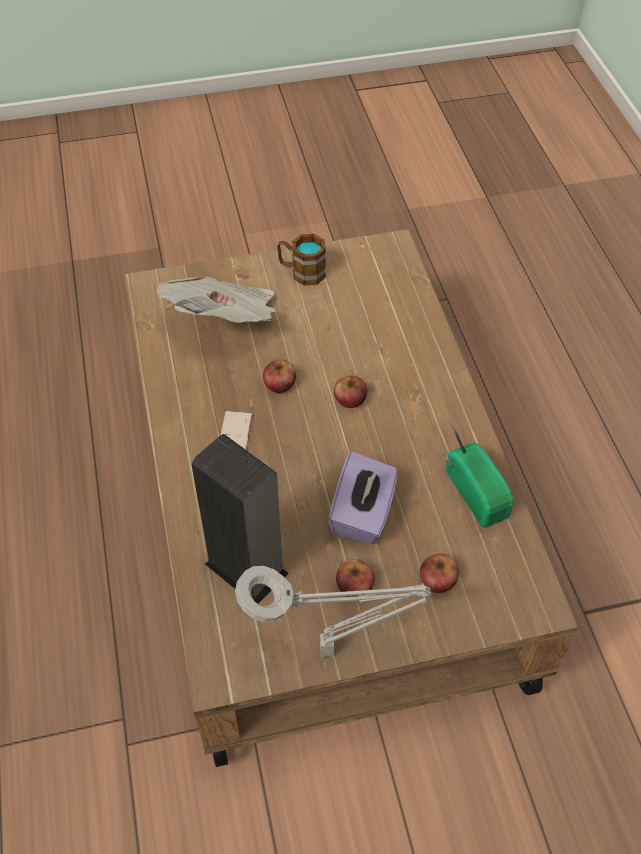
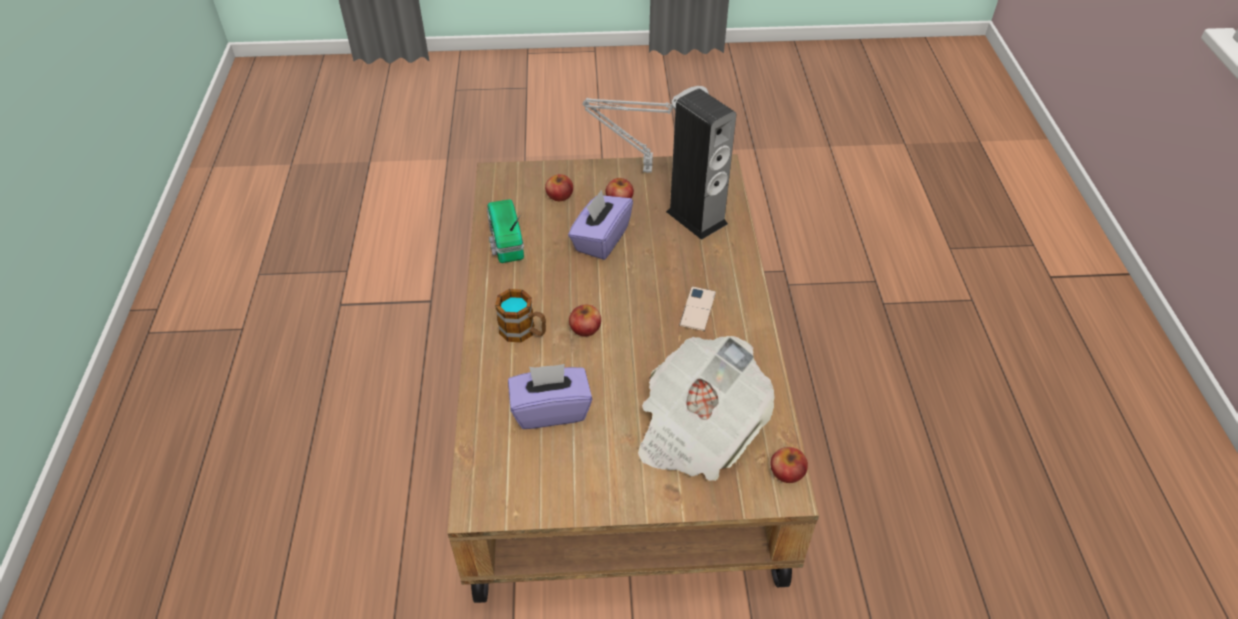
camera: 170 degrees left, 5 degrees down
(279, 384) = (649, 351): apple -> apple (787, 472)
(301, 272) = (600, 483): mug -> mug (523, 332)
(359, 319) = (551, 410): none -> purple tissue box

